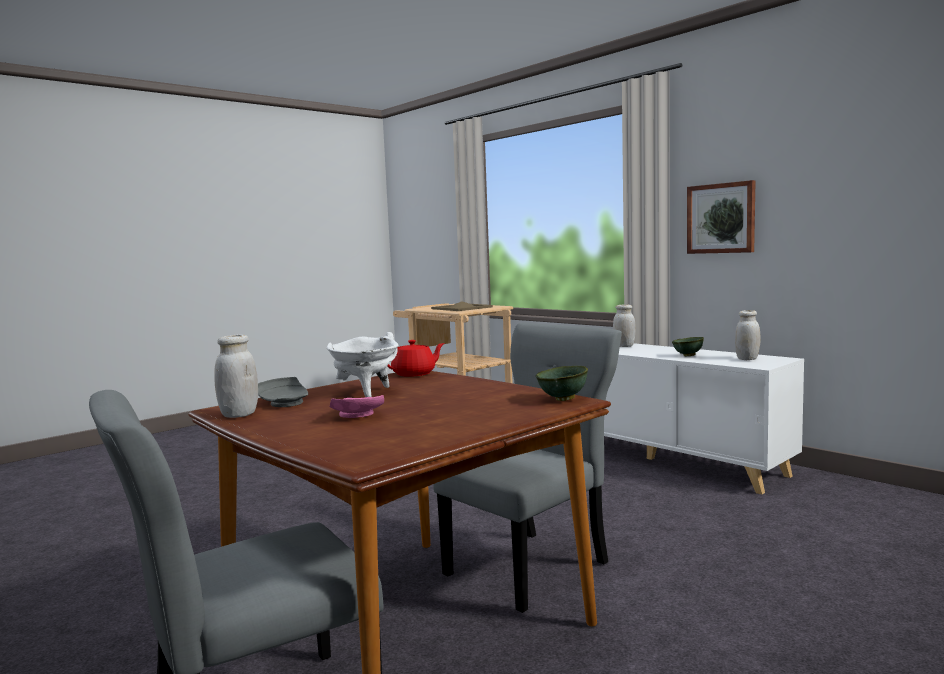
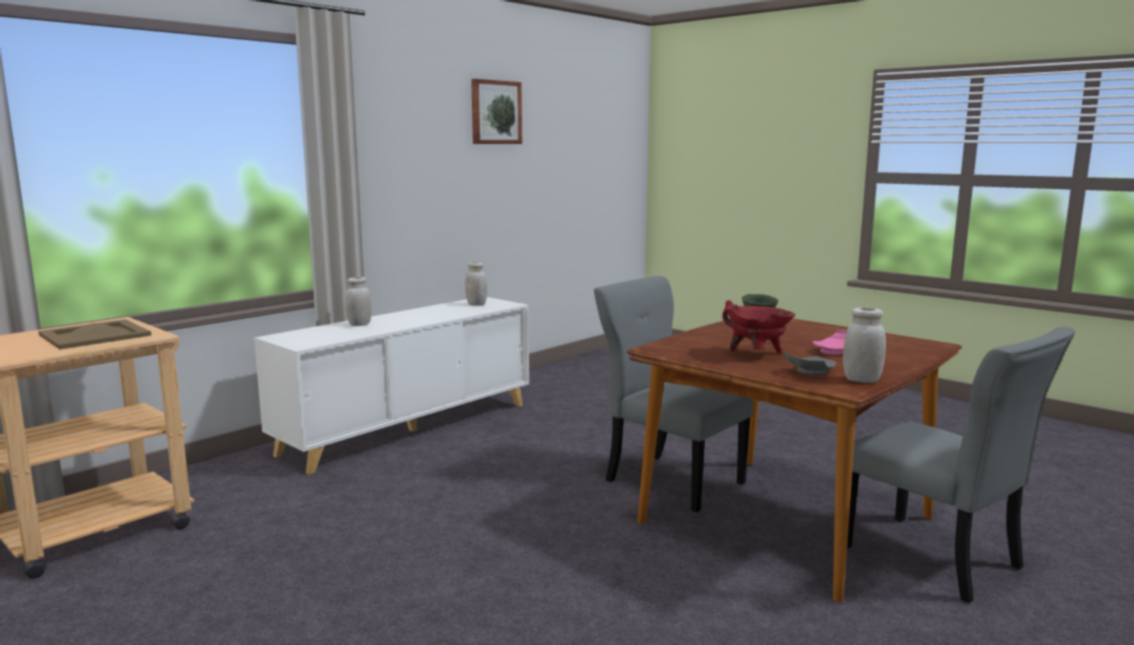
camera: 95 degrees left, 5 degrees up
(365, 393) = (757, 355): white cooking pot -> red cooking pot
(415, 374) = (664, 347): red teapot -> none
(688, 356) = (446, 313): green bowl -> none
(721, 218) = (390, 179): picture -> picture (495, 112)

